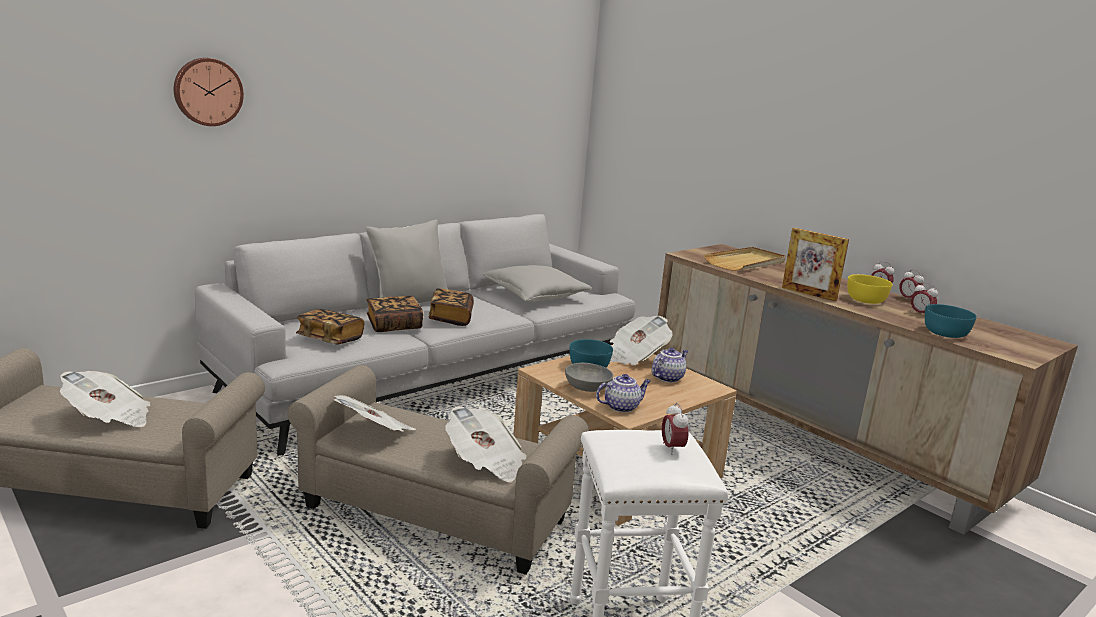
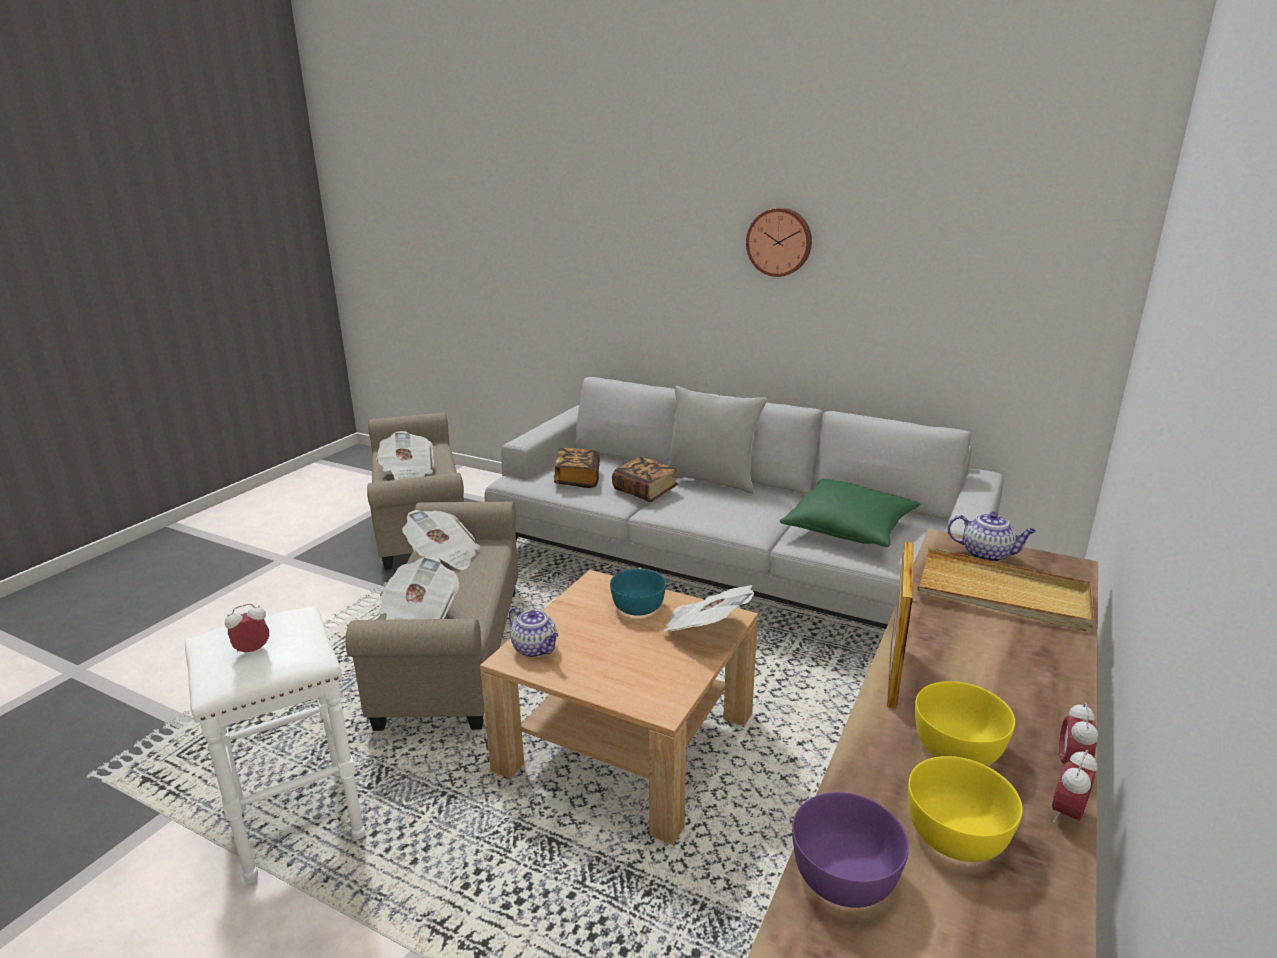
camera: 70 degrees right, 5 degrees up
(207, 91) = (596, 236): wall clock -> wall clock (779, 242)
(451, 318) = (697, 507): book -> none
(535, 296) = (849, 529): grey pillow -> green pillow
(588, 388) = (571, 618): grey bowl -> none
(667, 377) = (660, 665): teapot -> teapot (987, 555)
(920, 314) = (958, 834): alarm clock -> yellow bowl
(946, 333) = (846, 876): turquoise bowl -> purple bowl

